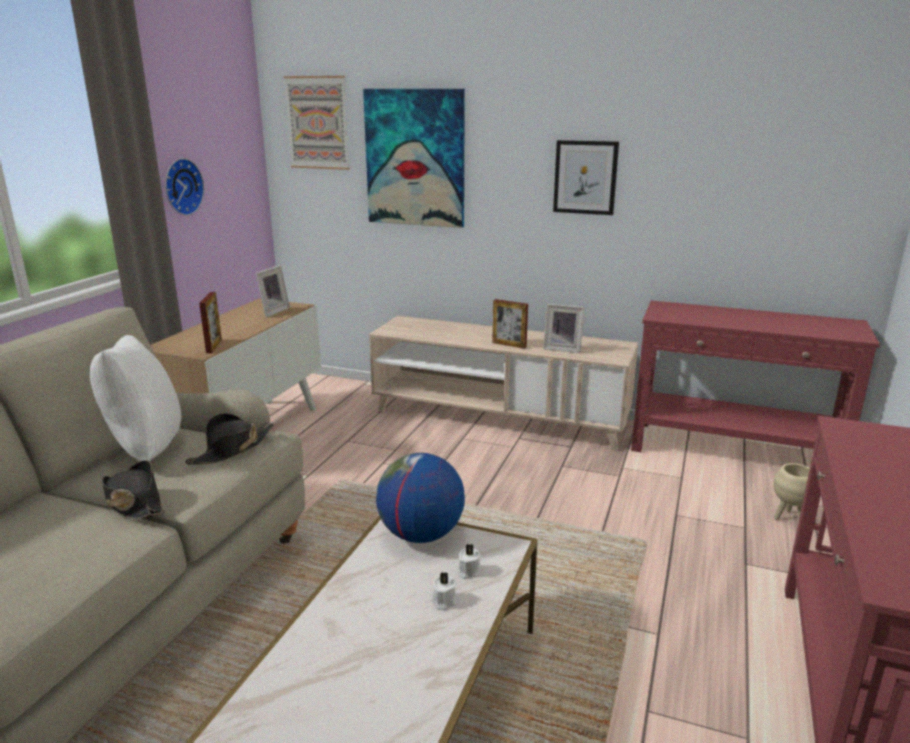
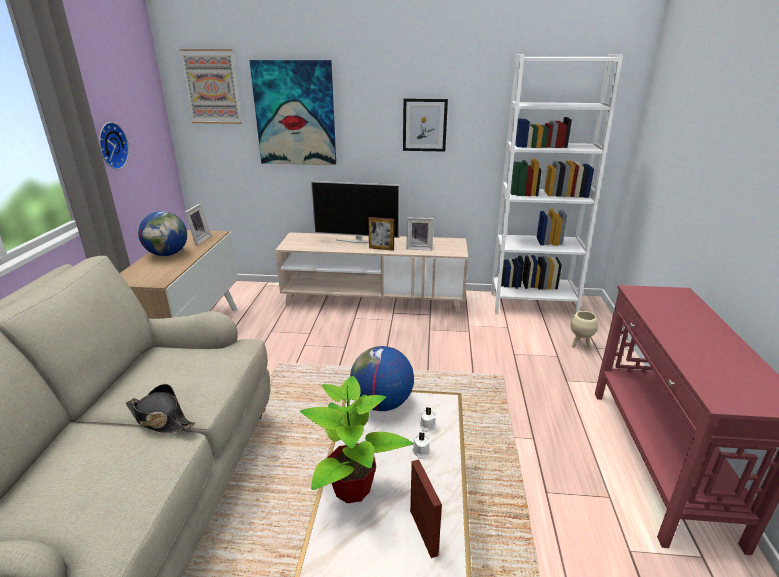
camera: 15 degrees left, 5 degrees up
(144, 450) = (145, 371): white pillow -> none
(214, 346) = (166, 275): picture frame -> picture frame (423, 532)
(228, 324) = (168, 254): none -> globe
(232, 449) = (219, 360): black hat -> none
(331, 629) = (352, 489): none -> potted plant
(481, 333) = (357, 241): none -> television
(734, 452) = (532, 305): red console table -> white bookcase

